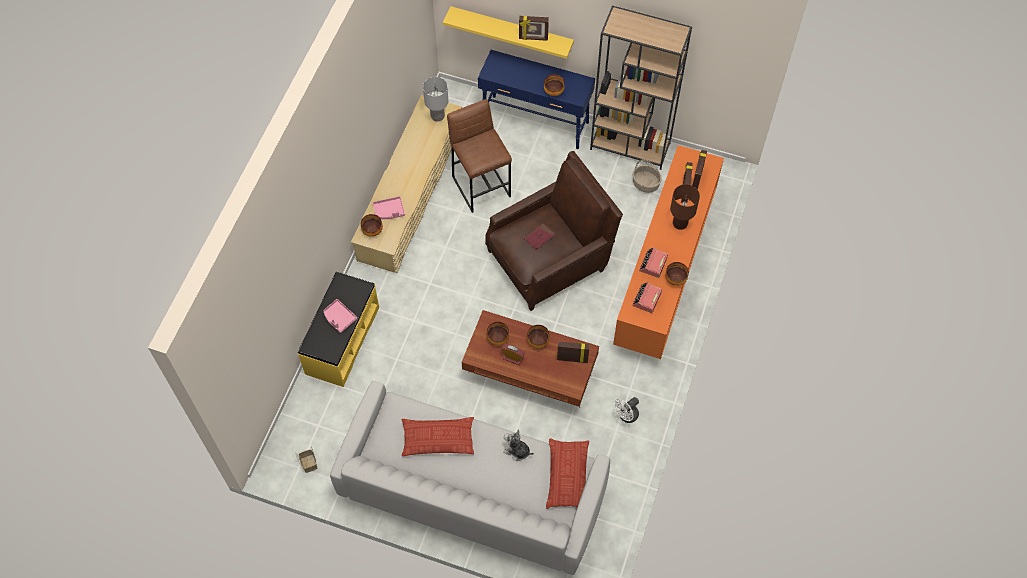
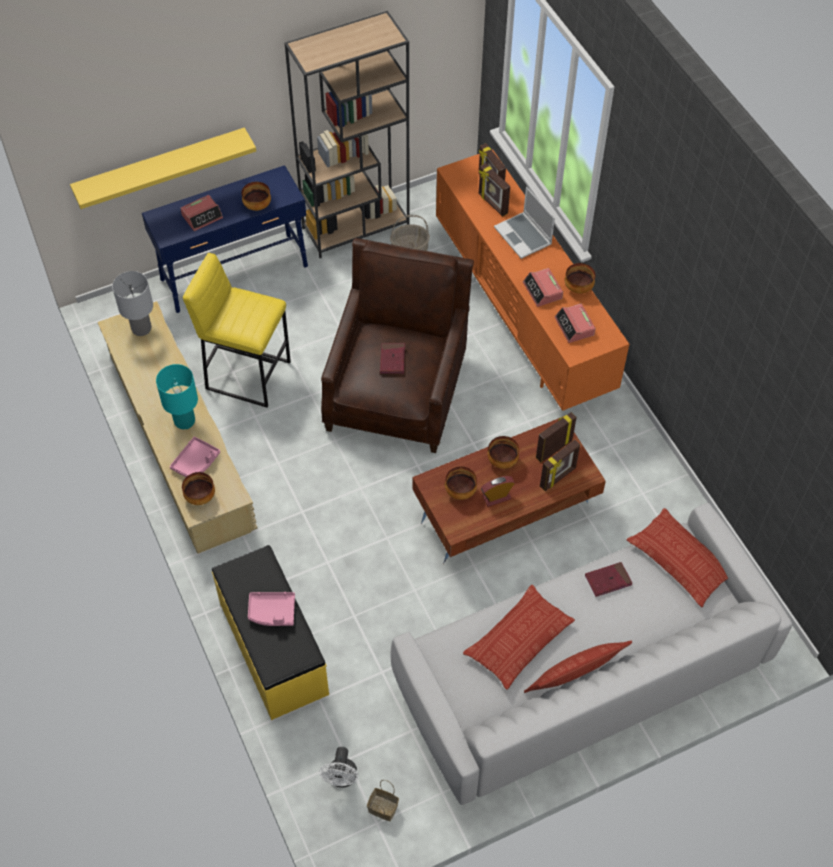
camera: 45 degrees left, 5 degrees down
(406, 185) = (184, 422): none -> turquoise table lamp
(444, 482) = (574, 677): none -> pillow
(481, 185) = (247, 374): brown stool -> yellow stool
(517, 451) = (608, 580): plush toy -> red book
(518, 75) = (202, 216): none -> alarm clock
(533, 38) = (200, 154): picture frame -> picture frame (558, 477)
(626, 416) = (637, 473): white fan -> white fan (341, 779)
(680, 224) = (524, 236): brown table lamp -> laptop

